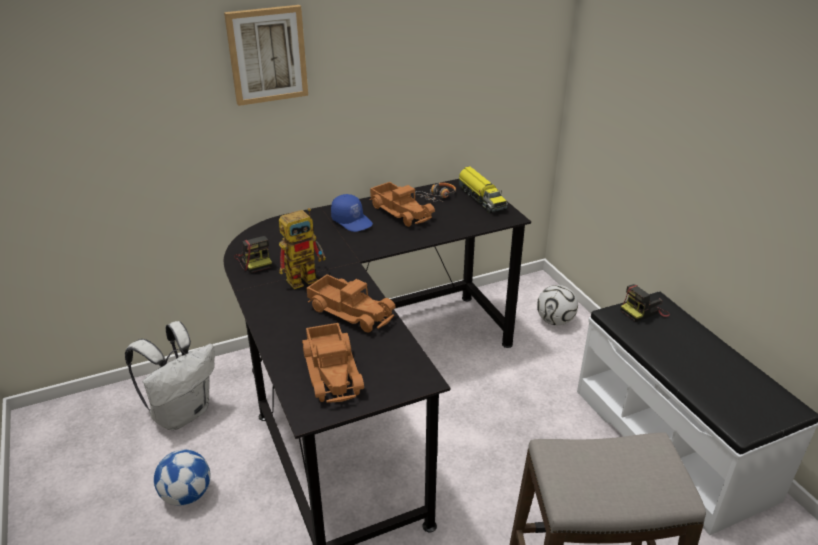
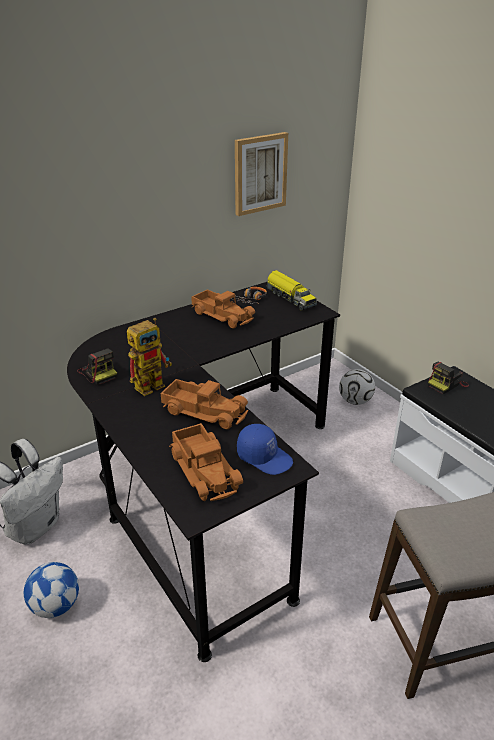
camera: 10 degrees left, 0 degrees up
(267, 55) = (92, 176): picture -> picture (259, 173)
(352, 221) = (180, 328): blue cap -> blue cap (265, 457)

